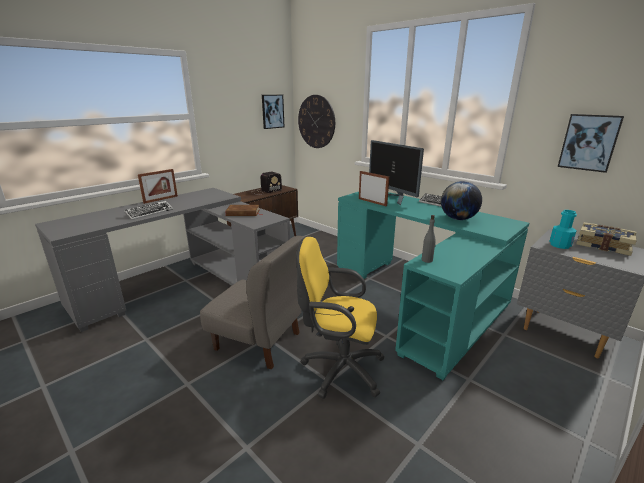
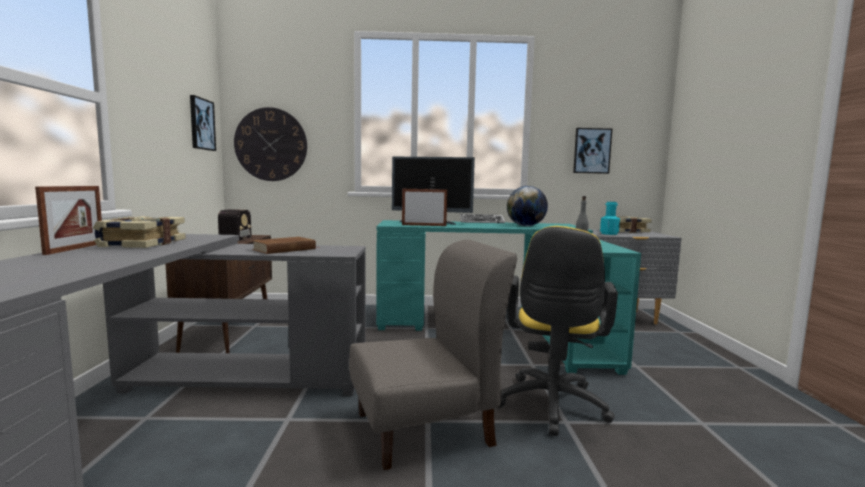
camera: 45 degrees left, 15 degrees down
(149, 213) = (112, 259): keyboard -> none
(186, 200) = (141, 244): none -> book
(338, 369) = (551, 408): yellow office chair -> yellow office chair turned 45 degrees counterclockwise

